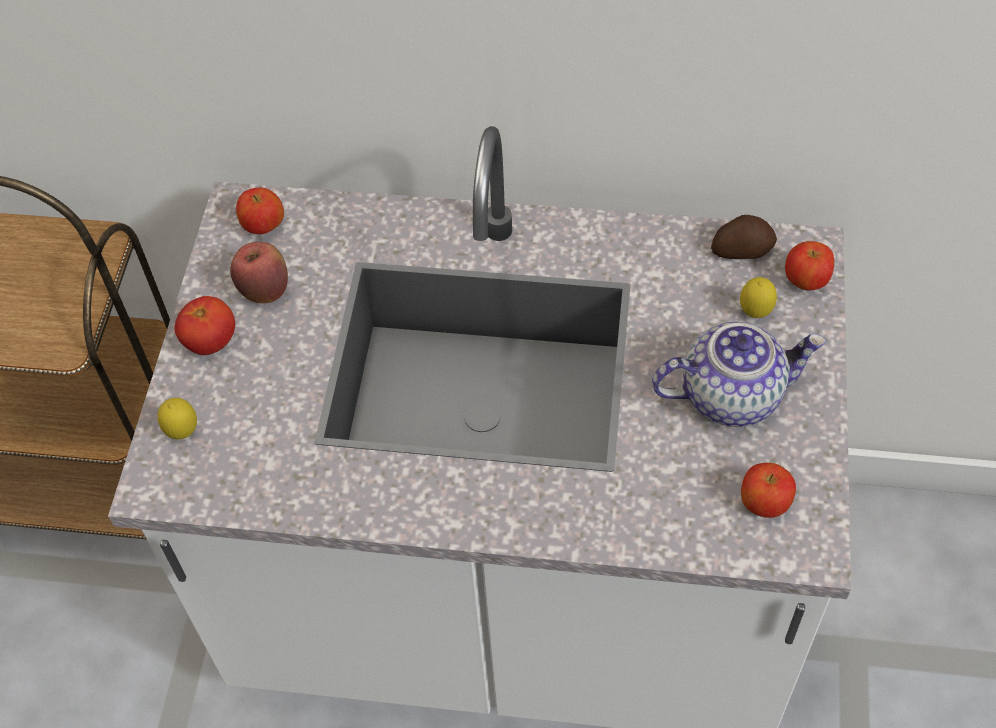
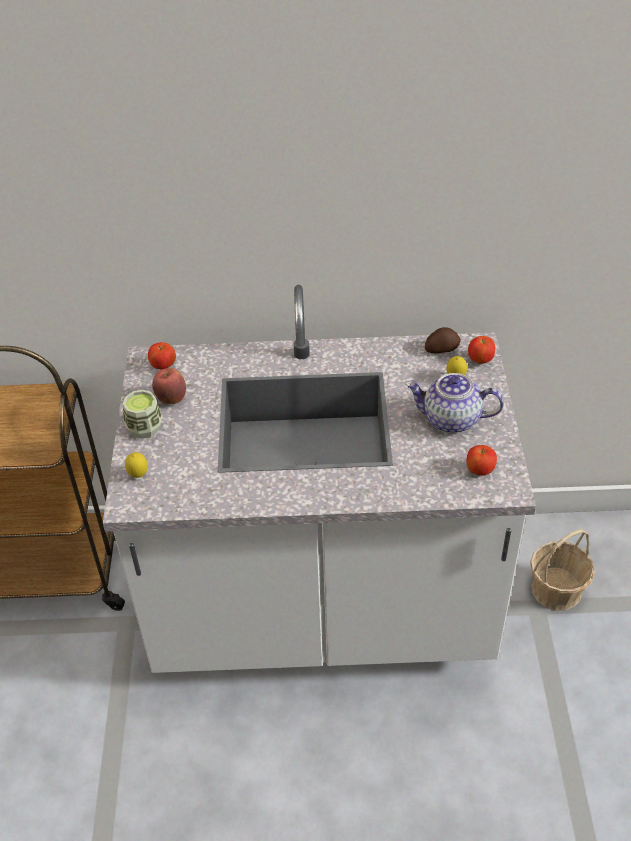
camera: 10 degrees left, 10 degrees down
(211, 341) = (144, 428): tomato -> cup
(732, 394) = (451, 419): teapot -> teapot turned 150 degrees counterclockwise
(892, 625) = (557, 589): none -> basket

